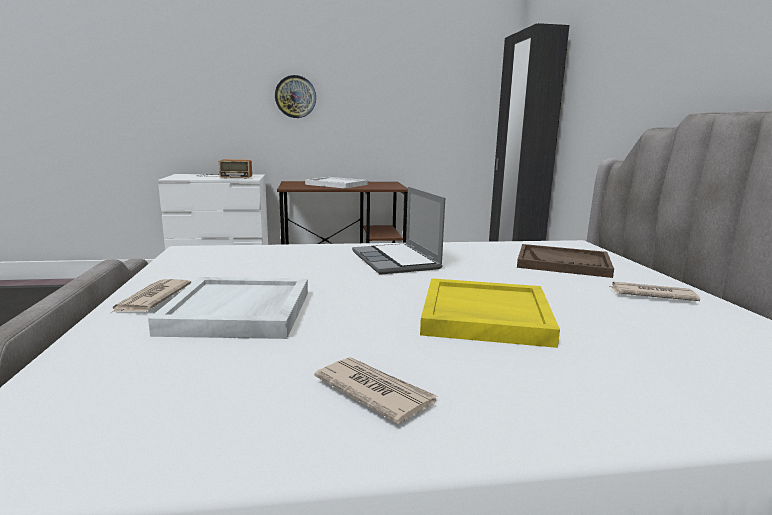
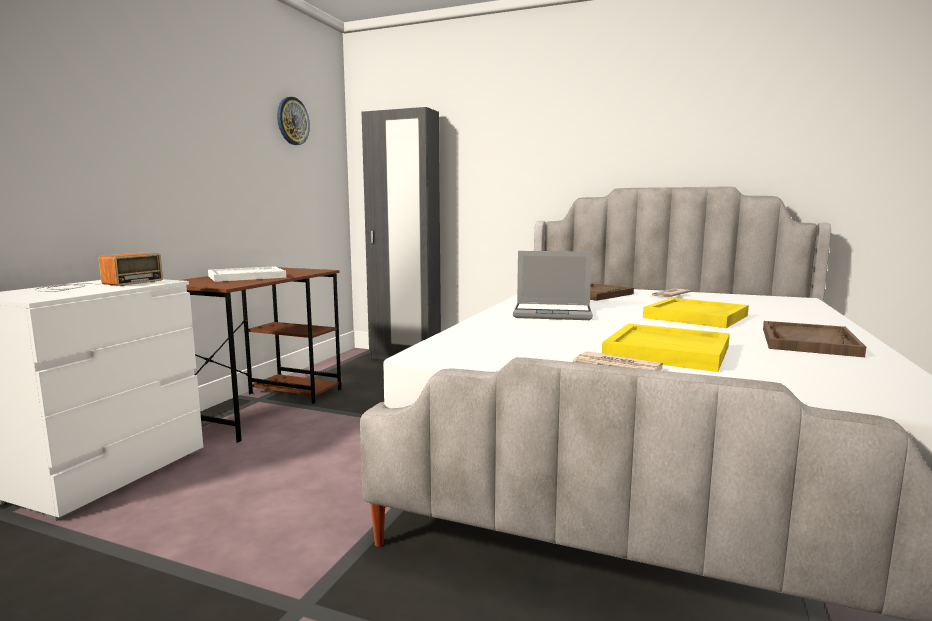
camera: 60 degrees left, 5 degrees down
(239, 312) = (668, 351): white tray -> yellow tray
(295, 97) = (153, 156): wall clock -> wall clock (292, 121)
(374, 391) = (809, 342): newspaper -> brown tray

